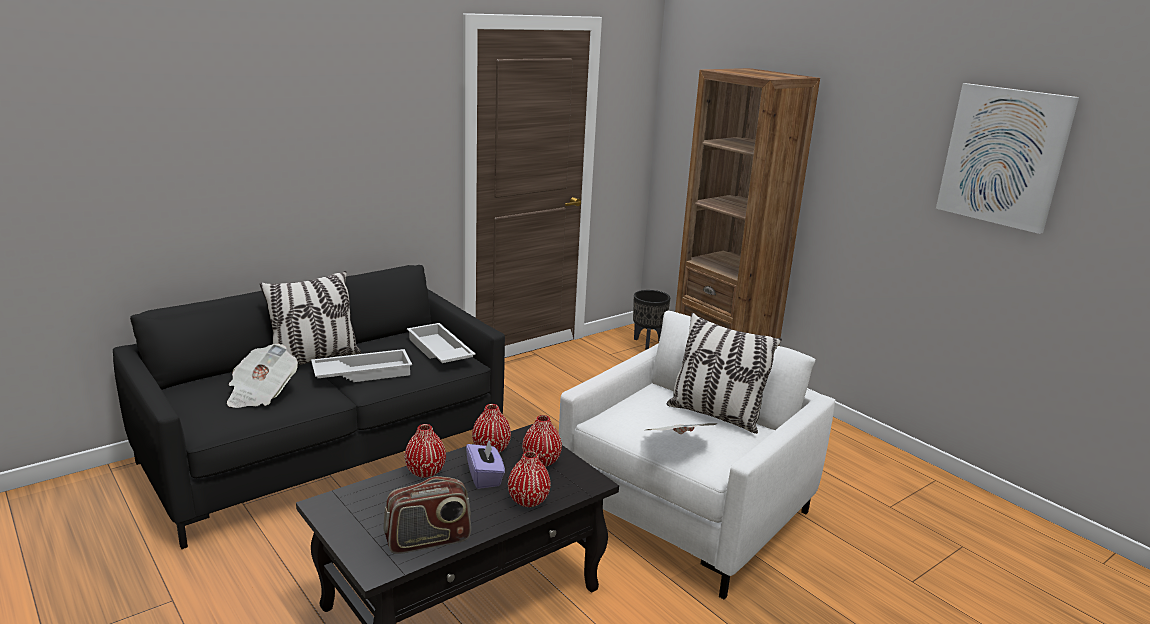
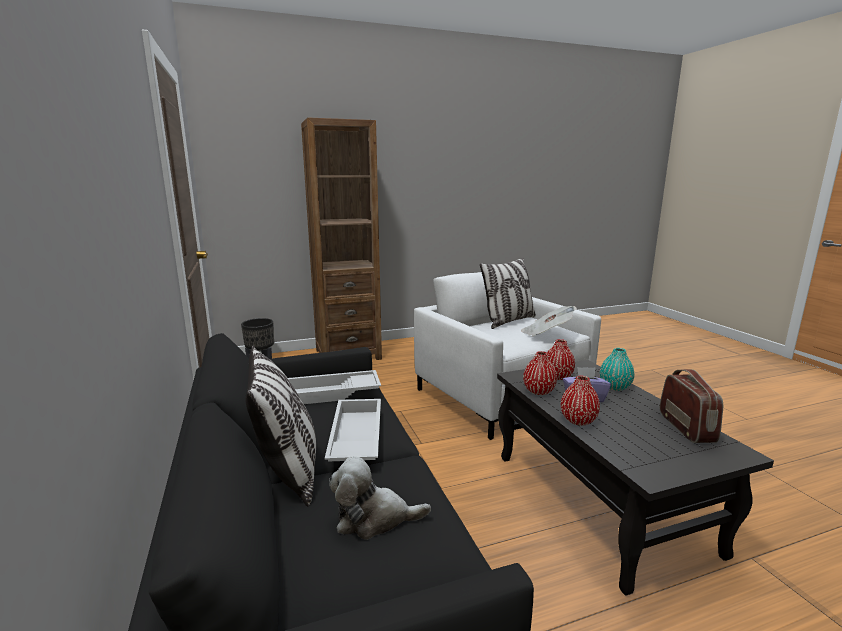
camera: 70 degrees left, 5 degrees down
(261, 394) = (374, 518): newspaper -> plush toy
(528, 500) = (615, 387): red vase -> turquoise vase
(1004, 156) = (475, 158): picture -> none

